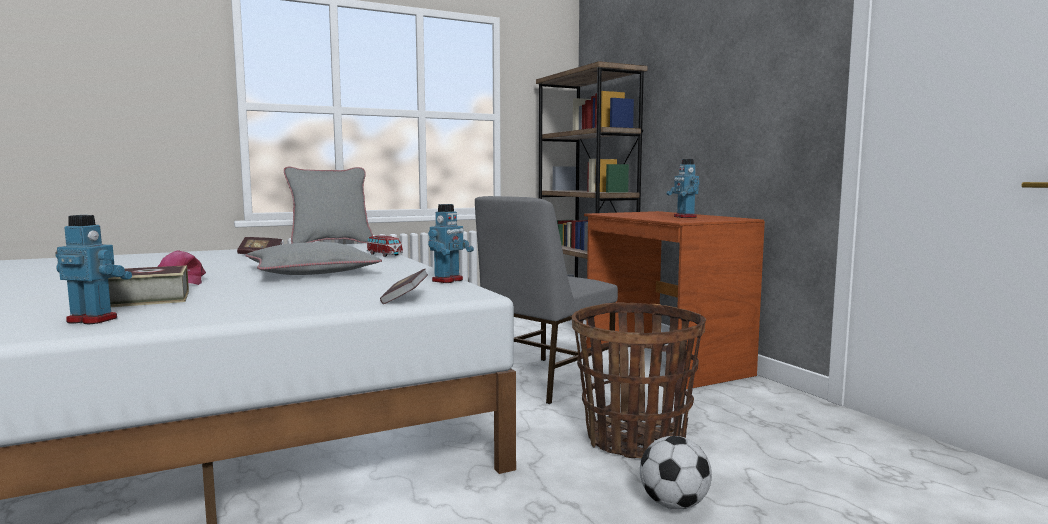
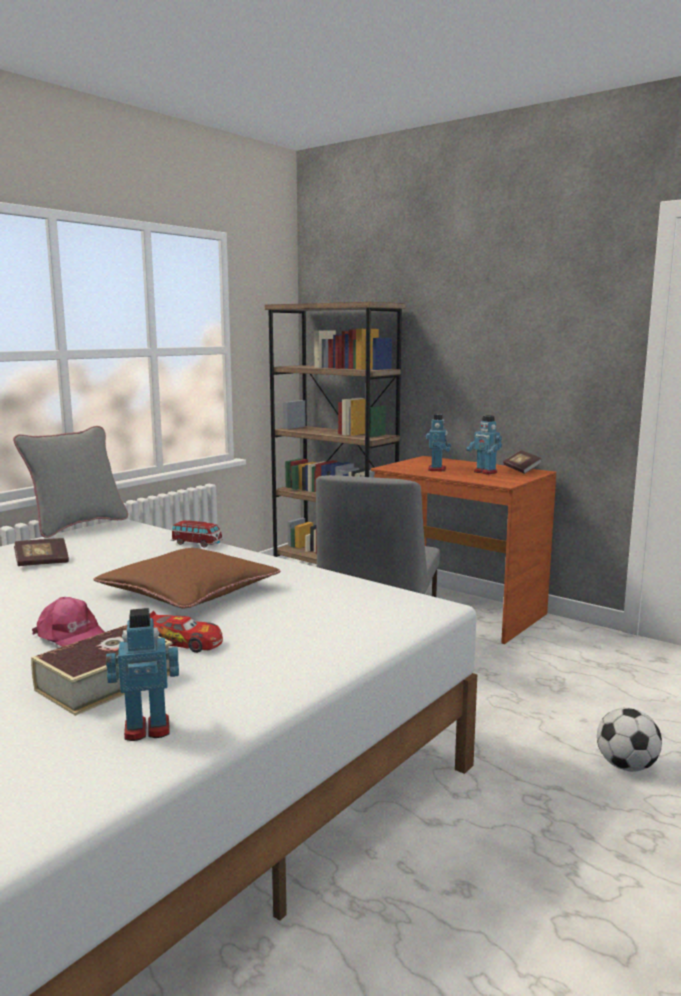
camera: 25 degrees left, 5 degrees up
(235, 291) = (184, 642): none -> toy car
(312, 272) = (189, 591): grey pillow -> brown pillow
(405, 299) = (390, 625): book -> book (521, 470)
(448, 280) = (366, 586): toy robot -> toy robot (437, 469)
(635, 439) = (529, 707): basket -> none

